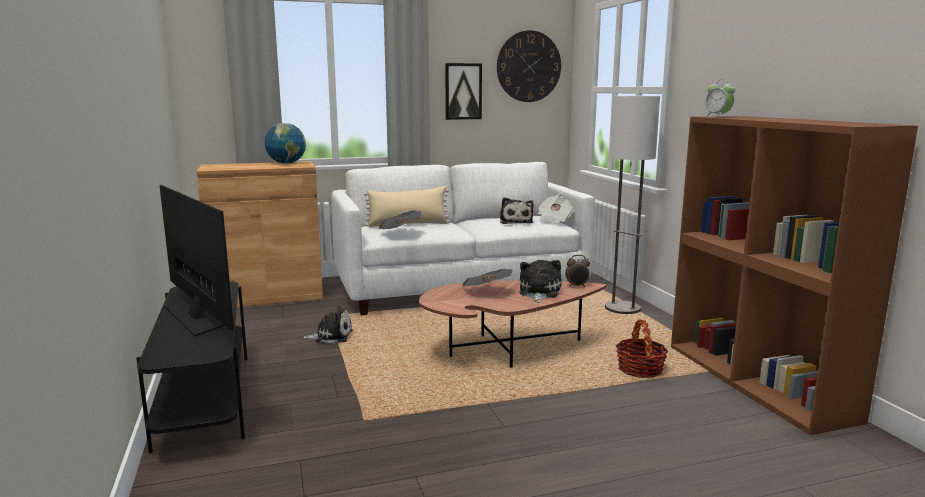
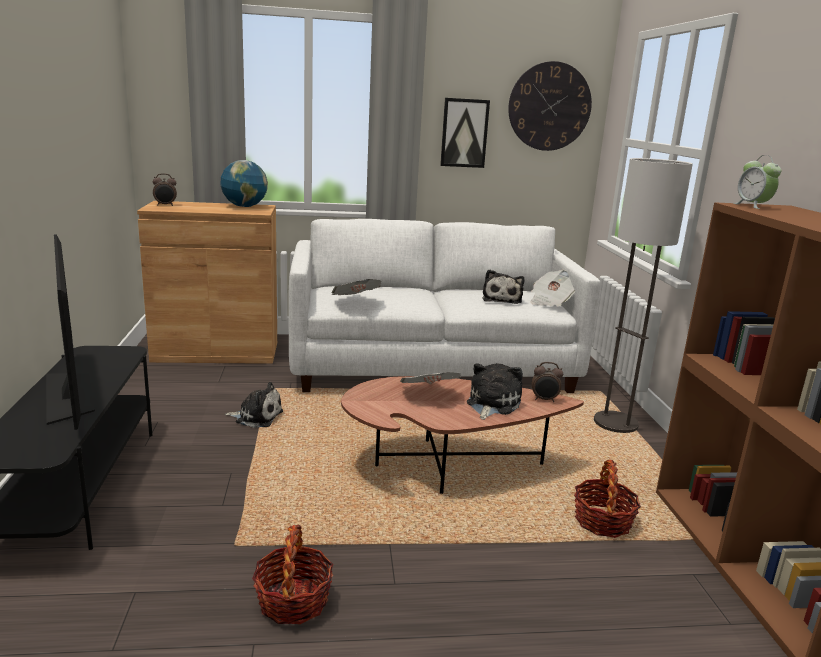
camera: 10 degrees right, 5 degrees up
(217, 166) = (165, 205): none -> alarm clock
(408, 224) = (373, 290): beige pillow -> none
(431, 447) = (293, 601): none -> basket

